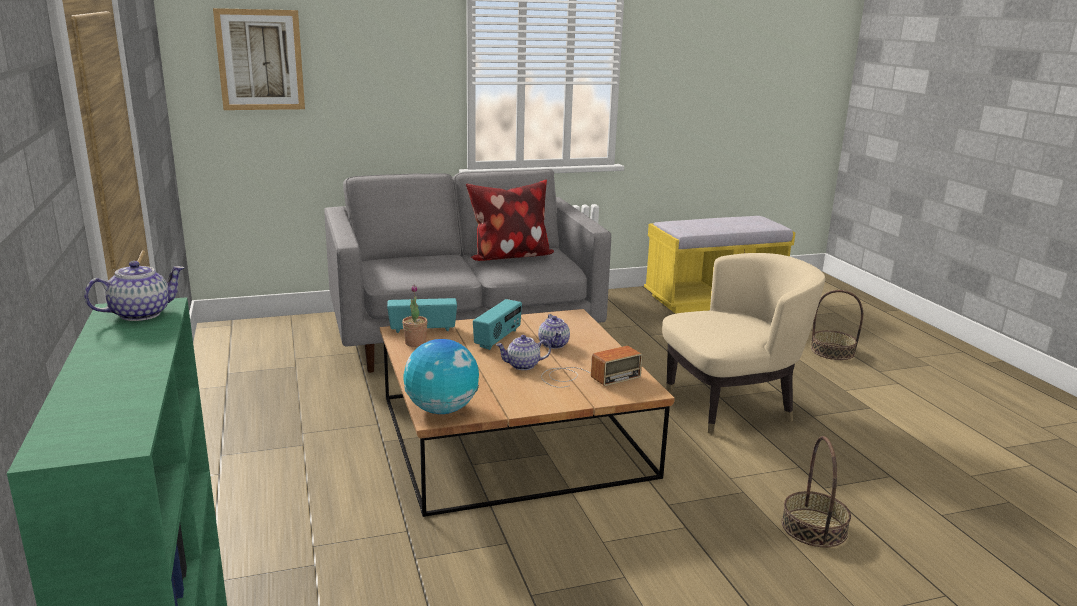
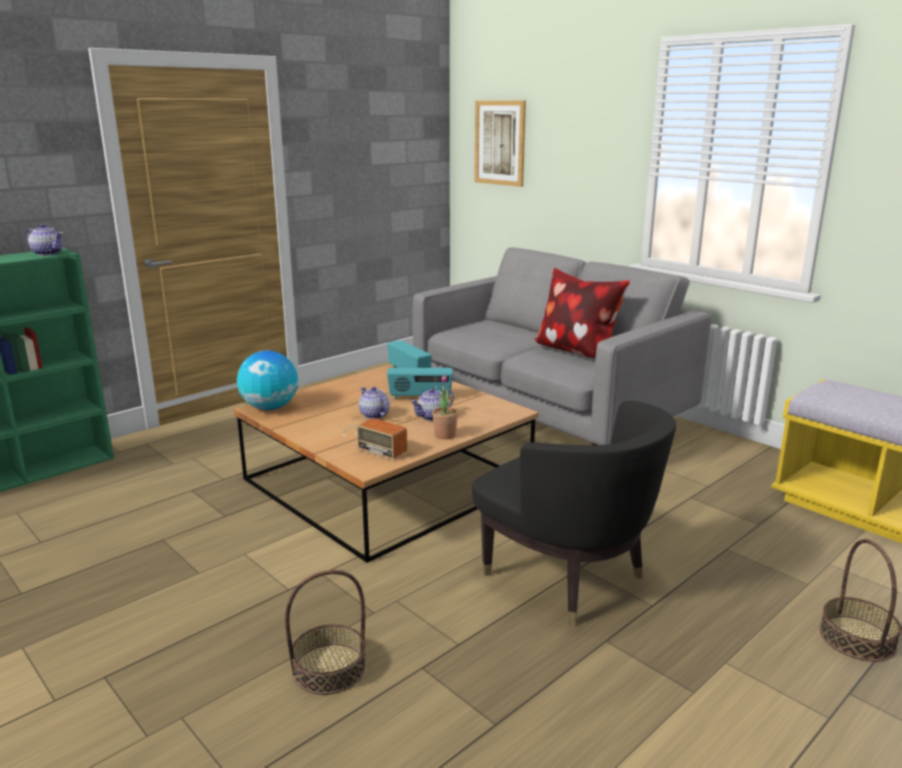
camera: 65 degrees right, 0 degrees up
(415, 343) = (380, 376): potted plant -> potted plant (445, 435)
(731, 406) = (566, 577): beige armchair -> black armchair

